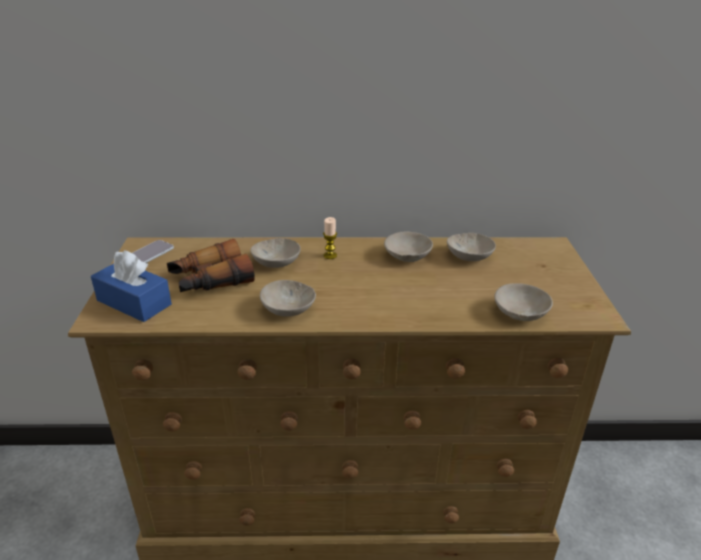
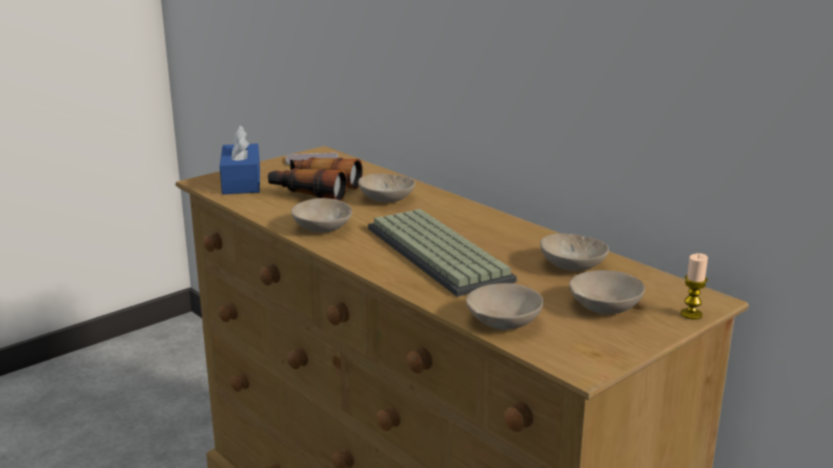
camera: 50 degrees right, 10 degrees down
(330, 255) = (440, 212): candle -> candle (691, 314)
(397, 286) = (441, 253): none -> keyboard
(408, 255) = (510, 240): beige bowl -> beige bowl (608, 307)

